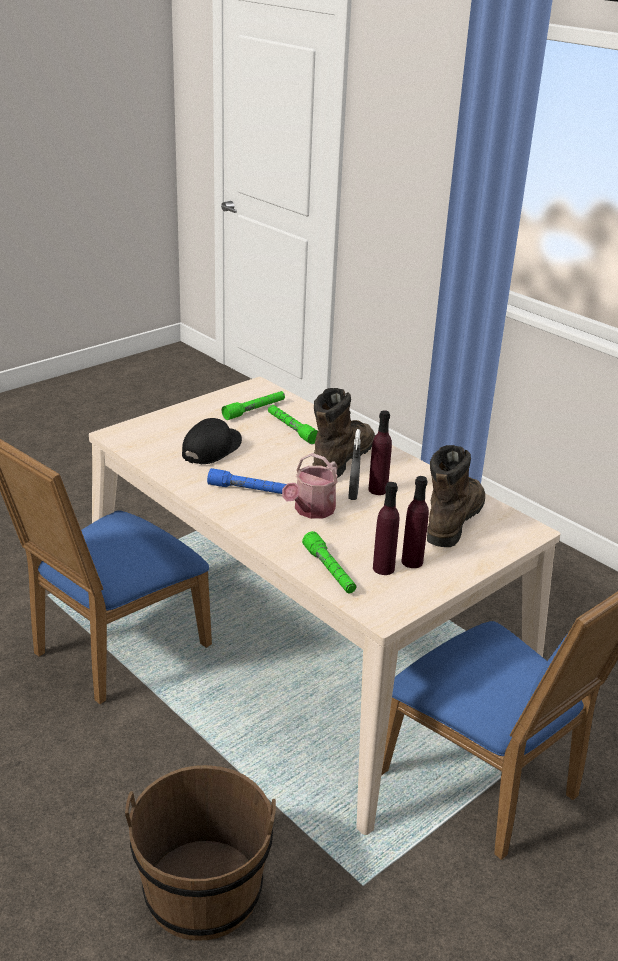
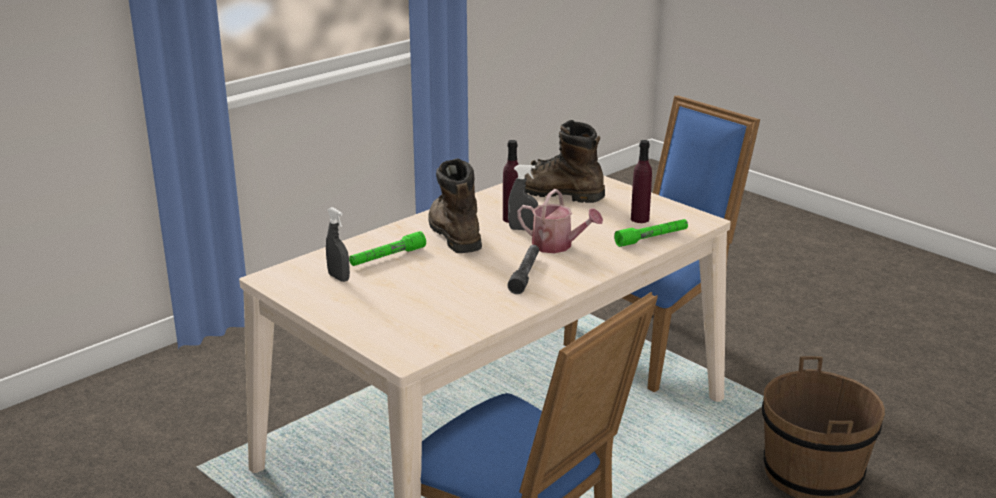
camera: 90 degrees left, 5 degrees down
(212, 449) = (439, 297): black cap -> none
(248, 490) = (525, 274): blue flashlight -> grey flashlight
(254, 410) = (338, 277): green flashlight -> grey spray bottle
(341, 459) = (453, 233): brown boot -> brown boot turned 45 degrees clockwise
(412, 561) = (625, 209): purple bottle -> none

